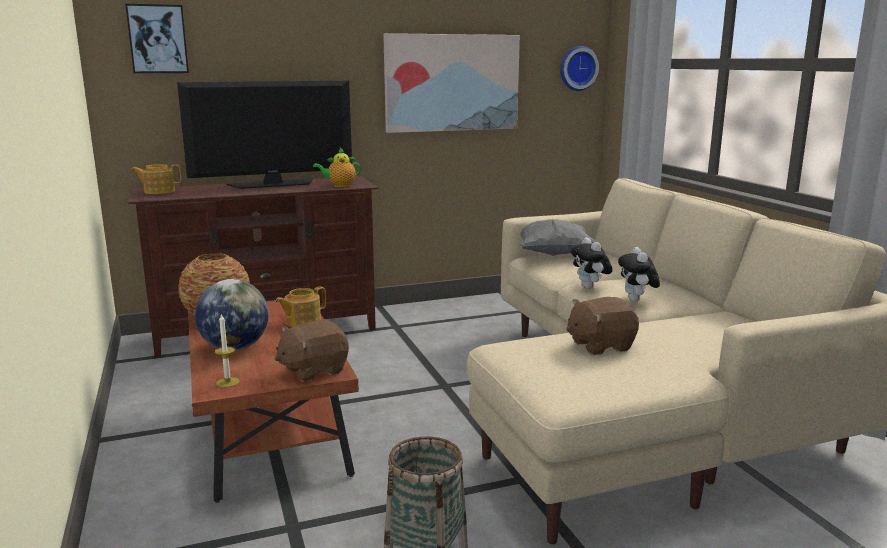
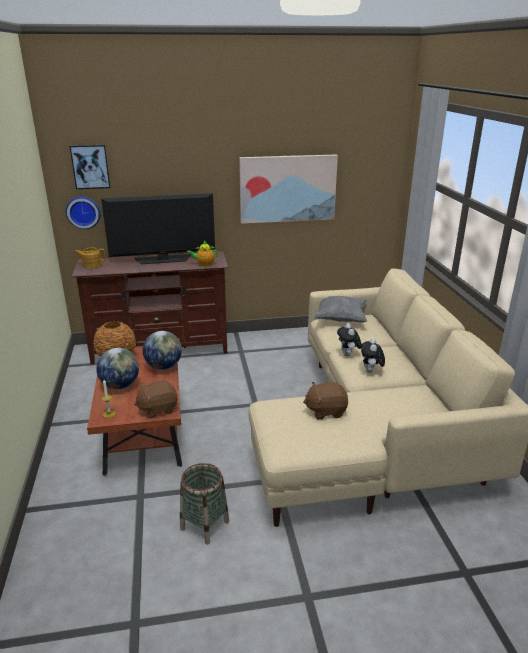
camera: 10 degrees right, 10 degrees up
(302, 322) = (164, 367): teapot -> globe
(577, 68) = (382, 175): wall clock -> wall clock (83, 212)

